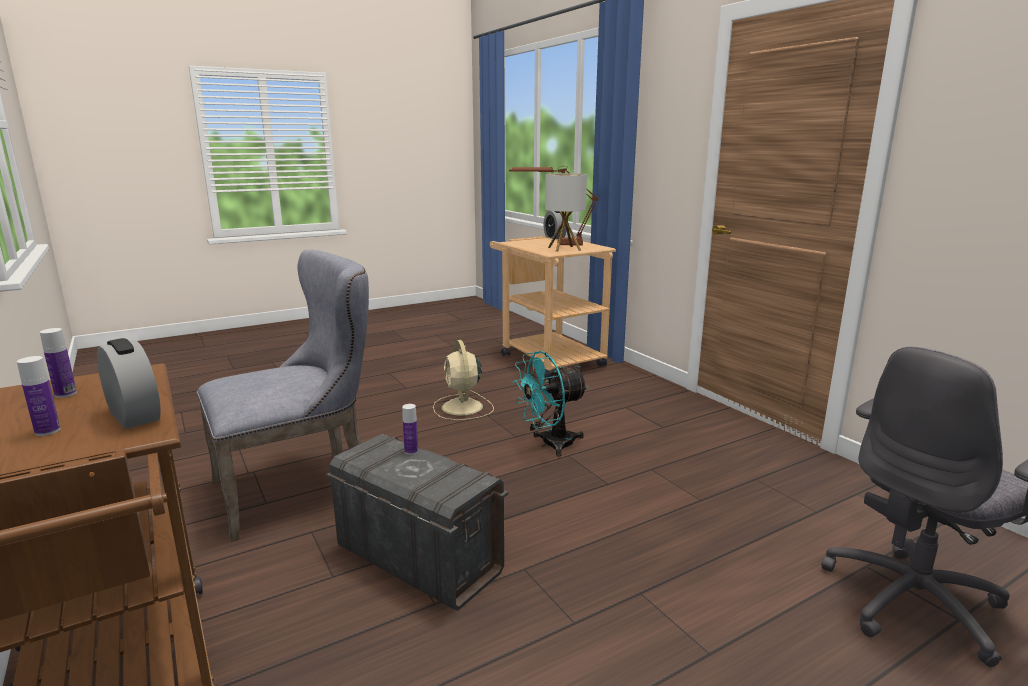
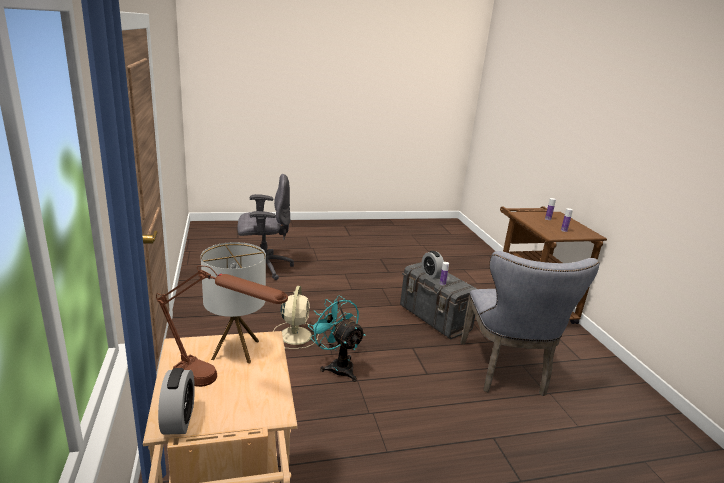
camera: 165 degrees left, 5 degrees up
(134, 416) = (528, 219): alarm clock -> alarm clock (431, 274)
(302, 486) = (506, 371): grey chair -> grey chair turned 75 degrees counterclockwise
(462, 408) = (388, 431): beige fan -> beige fan (295, 334)
(550, 444) = (337, 366): turquoise fan -> turquoise fan turned 120 degrees counterclockwise

